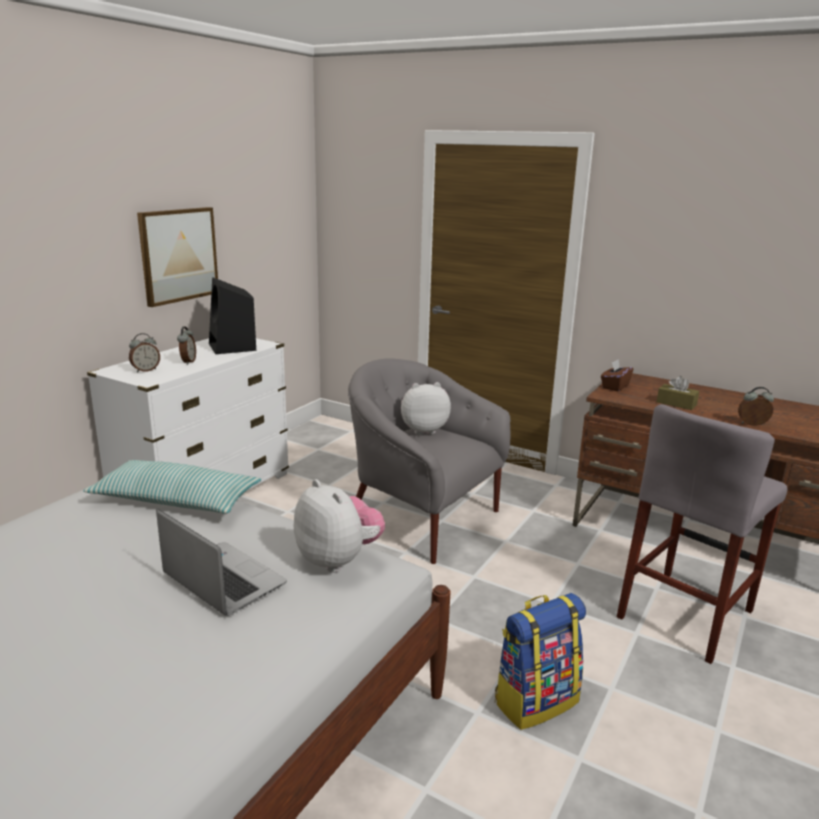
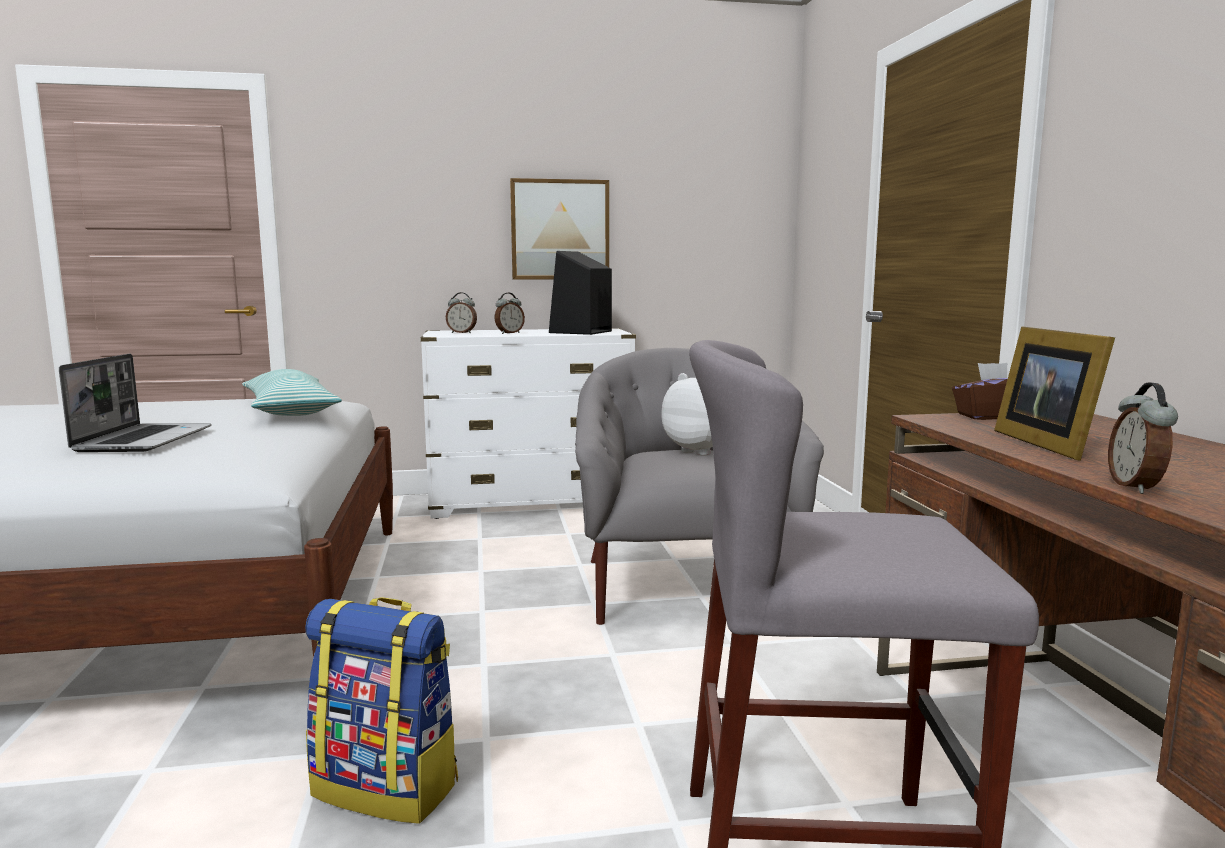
camera: 50 degrees right, 10 degrees down
(338, 560) = (231, 456): plush toy -> none
(676, 403) = (1048, 443): brown tissue box -> picture frame
(752, 425) = (1136, 487): alarm clock -> alarm clock turned 135 degrees counterclockwise

